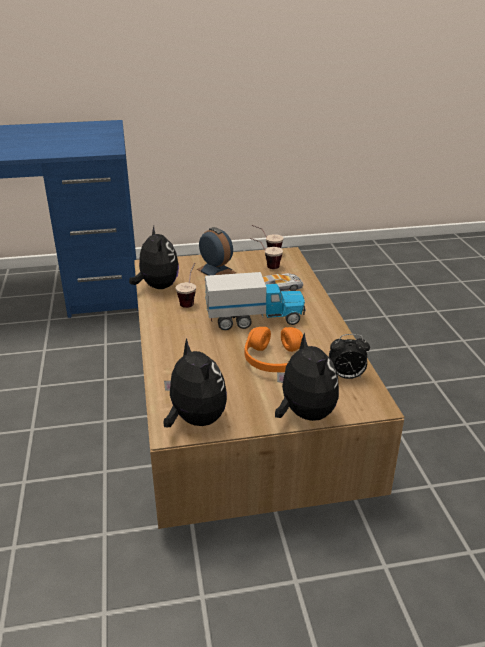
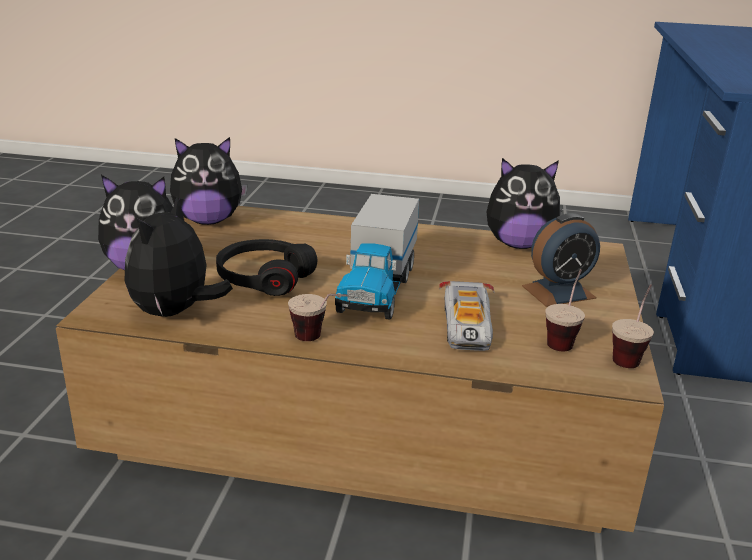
camera: 110 degrees right, 5 degrees down
(189, 300) = (463, 257): cup -> cup (319, 341)
(275, 359) = (264, 278): orange headphones -> black headphones
(346, 376) = (175, 312): alarm clock -> plush toy

